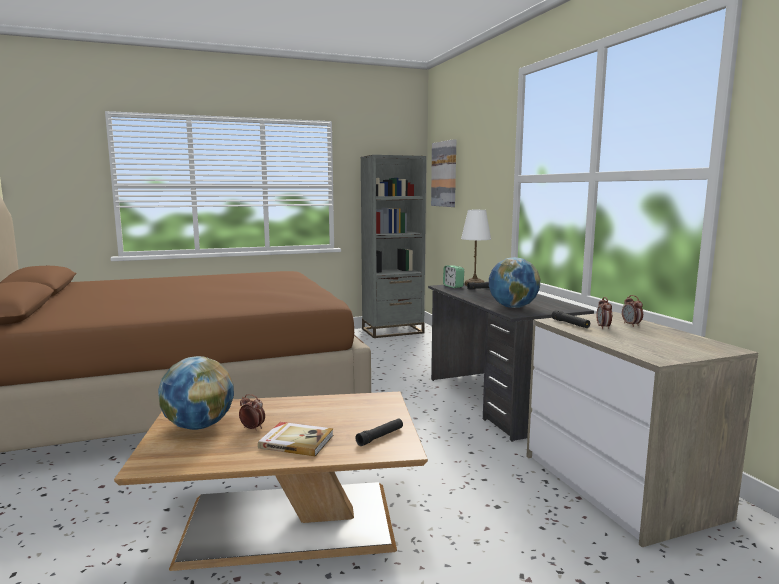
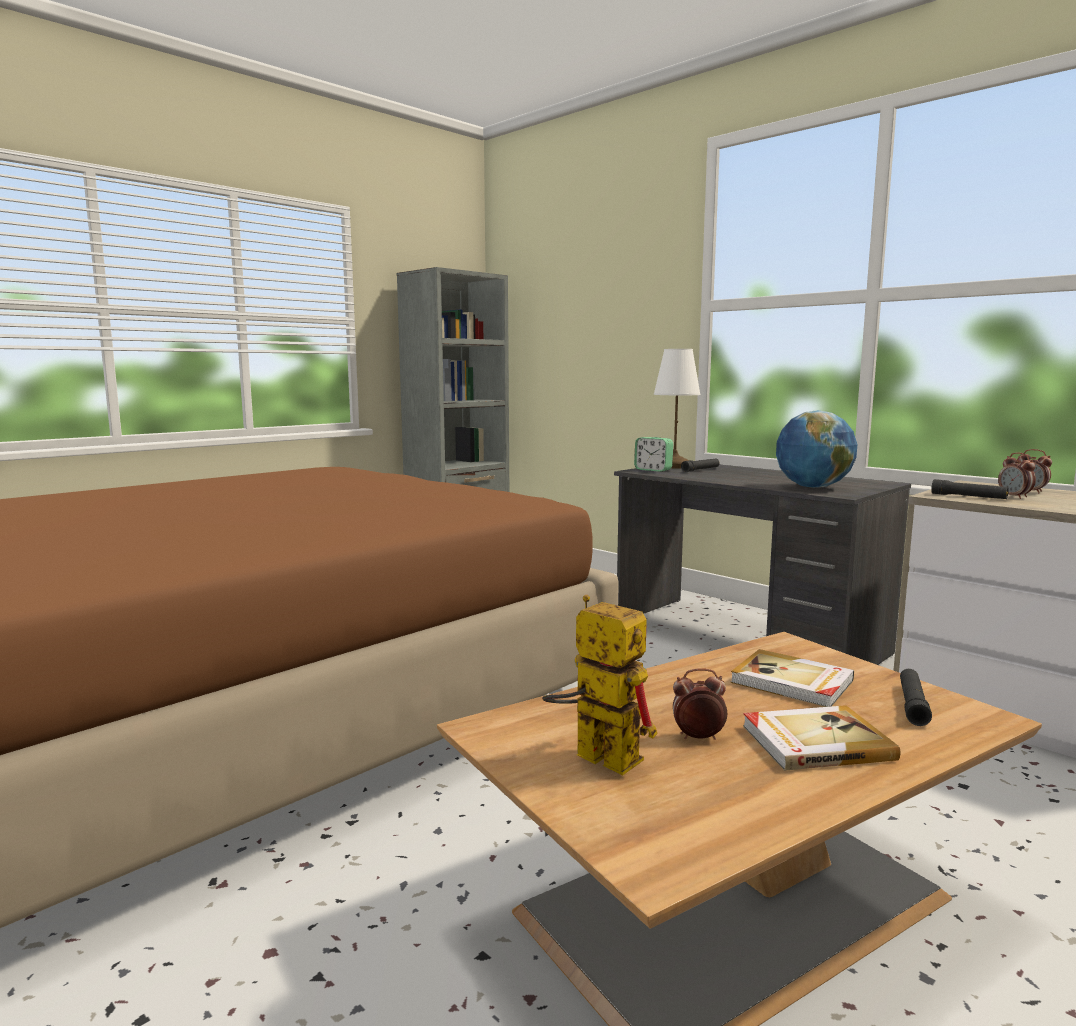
camera: 25 degrees left, 0 degrees up
(198, 426) = (594, 756): globe -> toy robot
(345, 415) = (792, 682): none -> book
(444, 174) = (532, 306): picture -> none

